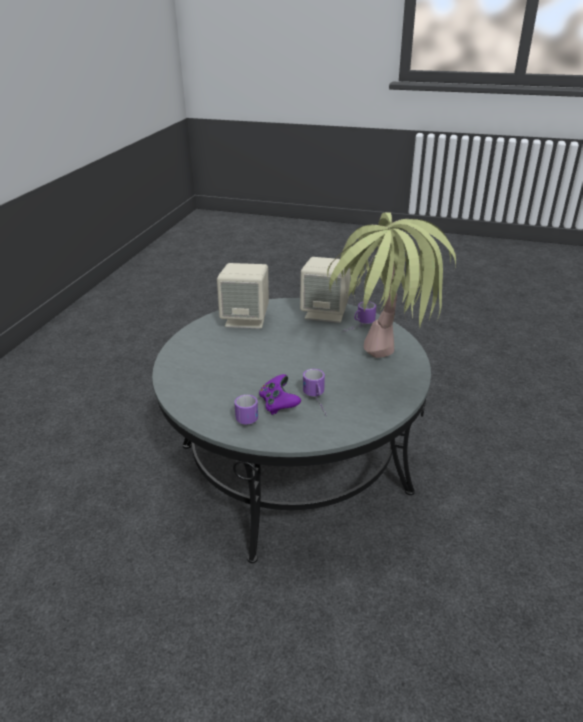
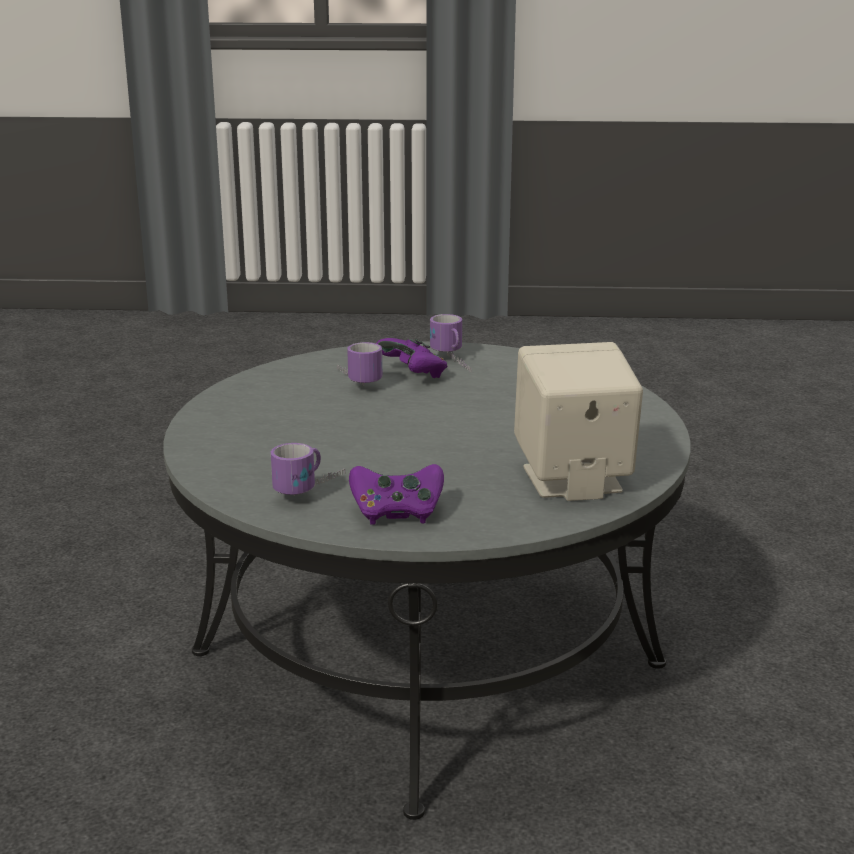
camera: 165 degrees right, 10 degrees down
(326, 313) = (396, 513): beige speaker -> purple game controller
(381, 373) = (257, 422): potted plant -> none

